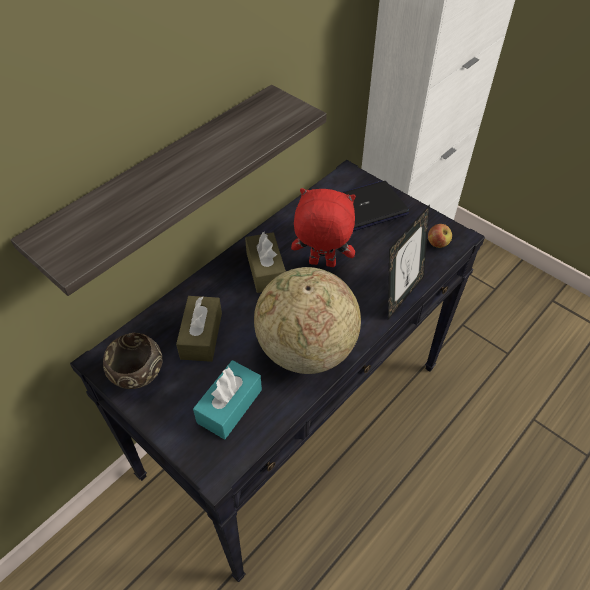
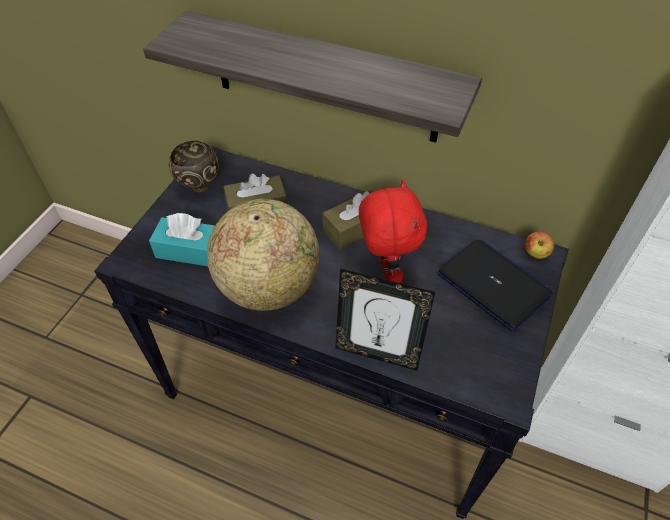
camera: 70 degrees right, 0 degrees up
(438, 243) = (481, 375): apple -> apple (535, 253)

